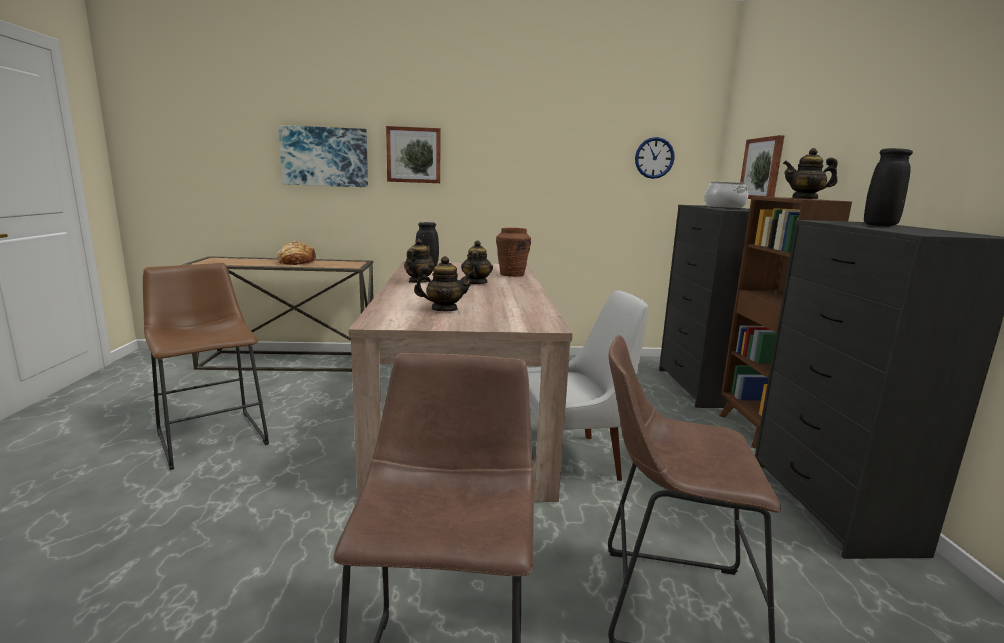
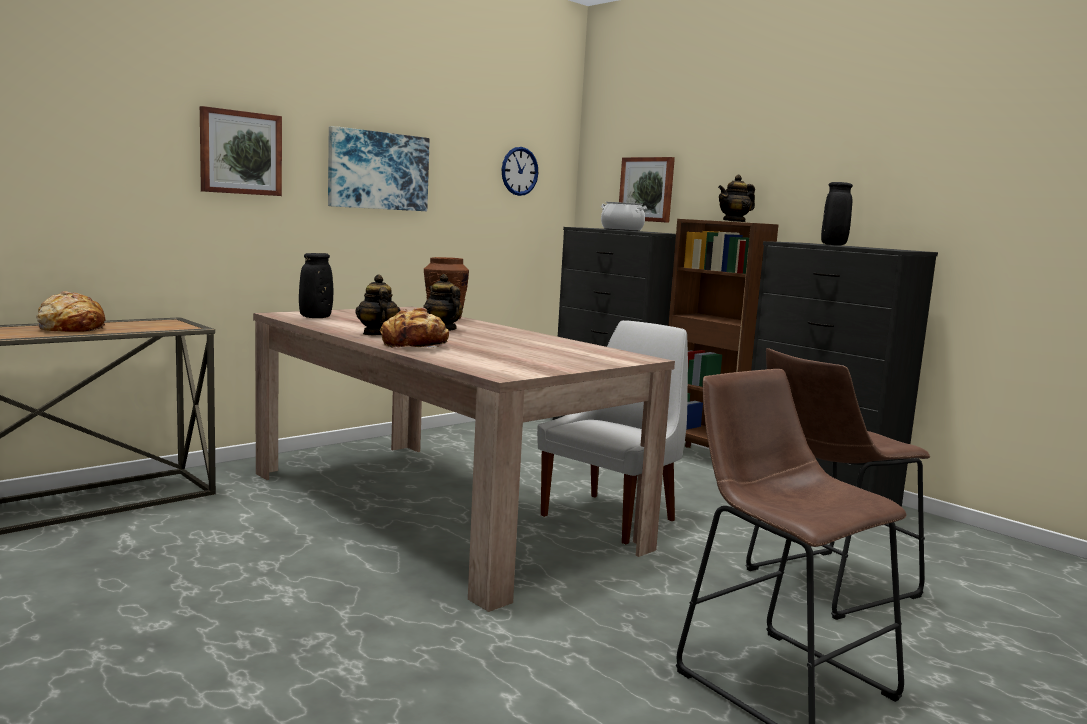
camera: 40 degrees left, 5 degrees down
(212, 435) = (145, 618): brown stool -> none
(325, 157) = (95, 148): picture -> picture (378, 170)
(408, 293) = (415, 345): none -> bread
(444, 309) = (513, 356): teapot -> none

